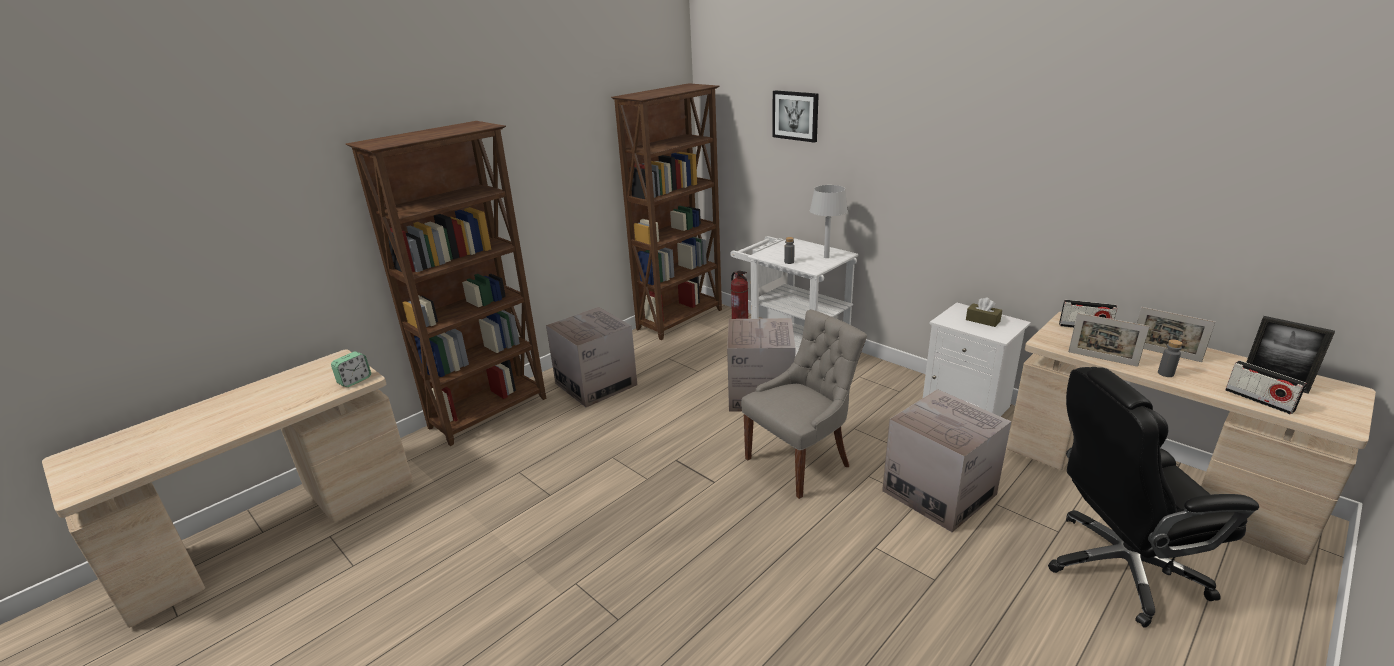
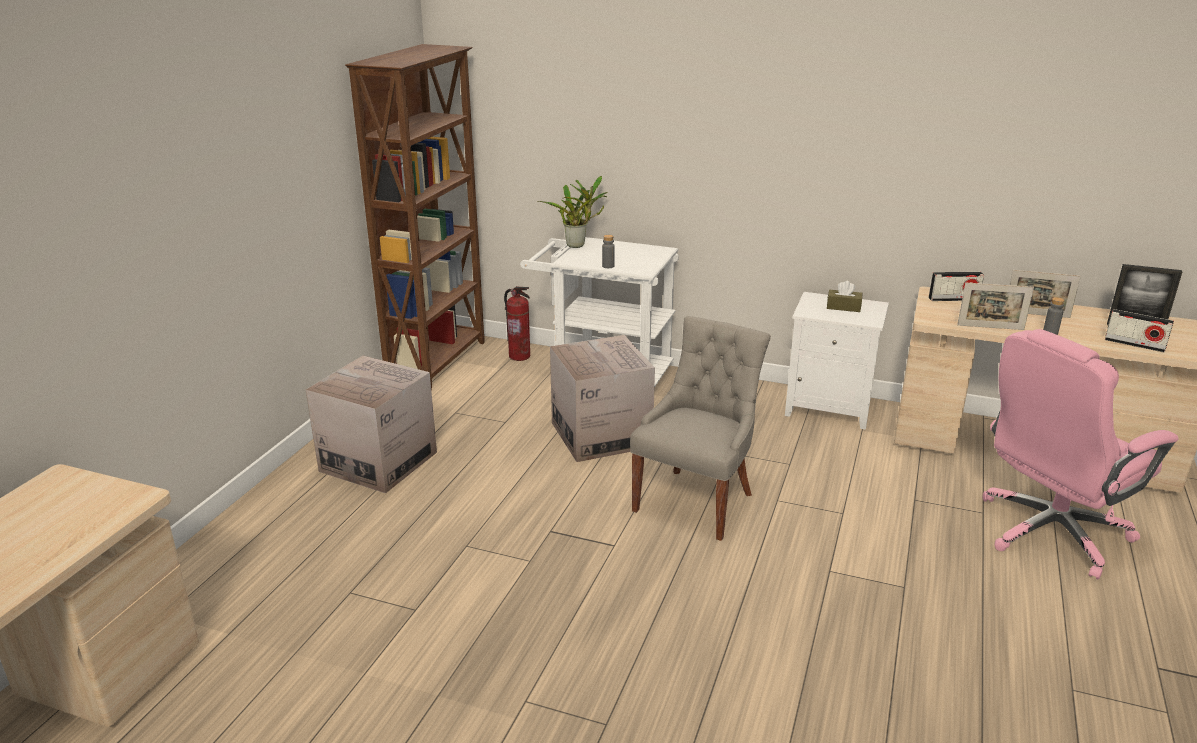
camera: 25 degrees left, 0 degrees up
(355, 381) = (122, 503): alarm clock -> none
(490, 413) = (247, 527): brown bookcase -> none
(780, 243) = (578, 245): none -> potted plant
(795, 115) = (584, 83): picture -> none
(826, 257) = (647, 256): grey table lamp -> none
(939, 492) = (856, 501): cardboard box -> none
(1119, 567) = (1050, 532): black office chair -> pink office chair

